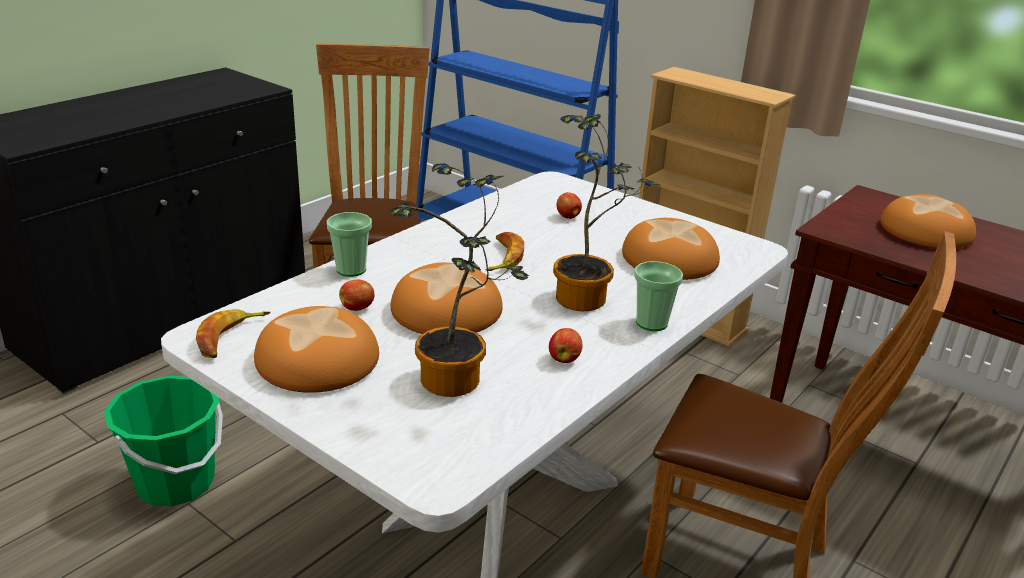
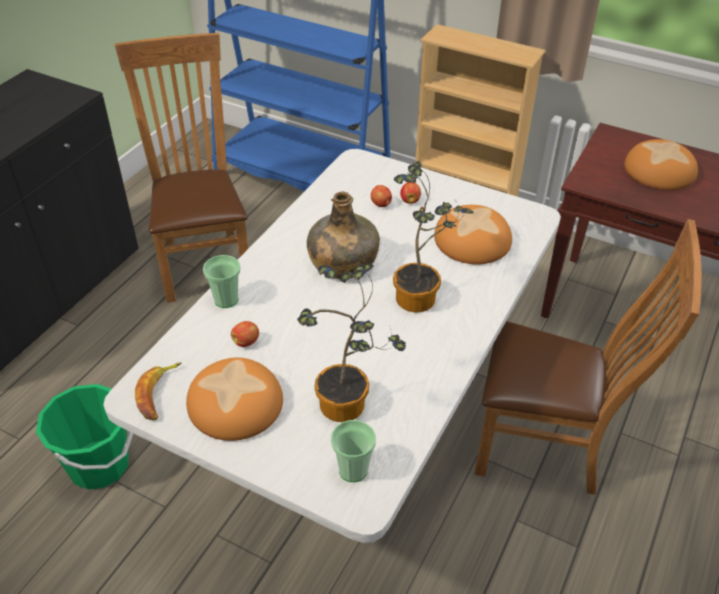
camera: 10 degrees left, 15 degrees up
(446, 311) = (316, 332): bread -> none
(502, 257) = (342, 263): banana -> green bottle
(564, 359) = (420, 365): apple -> apple (410, 200)
(651, 323) = (474, 315): cup -> cup (353, 470)

